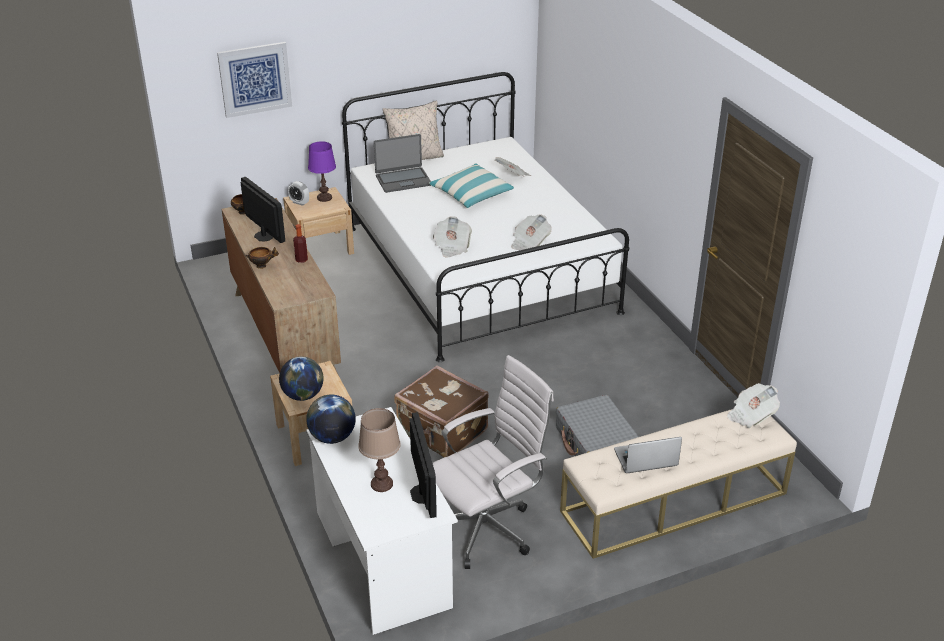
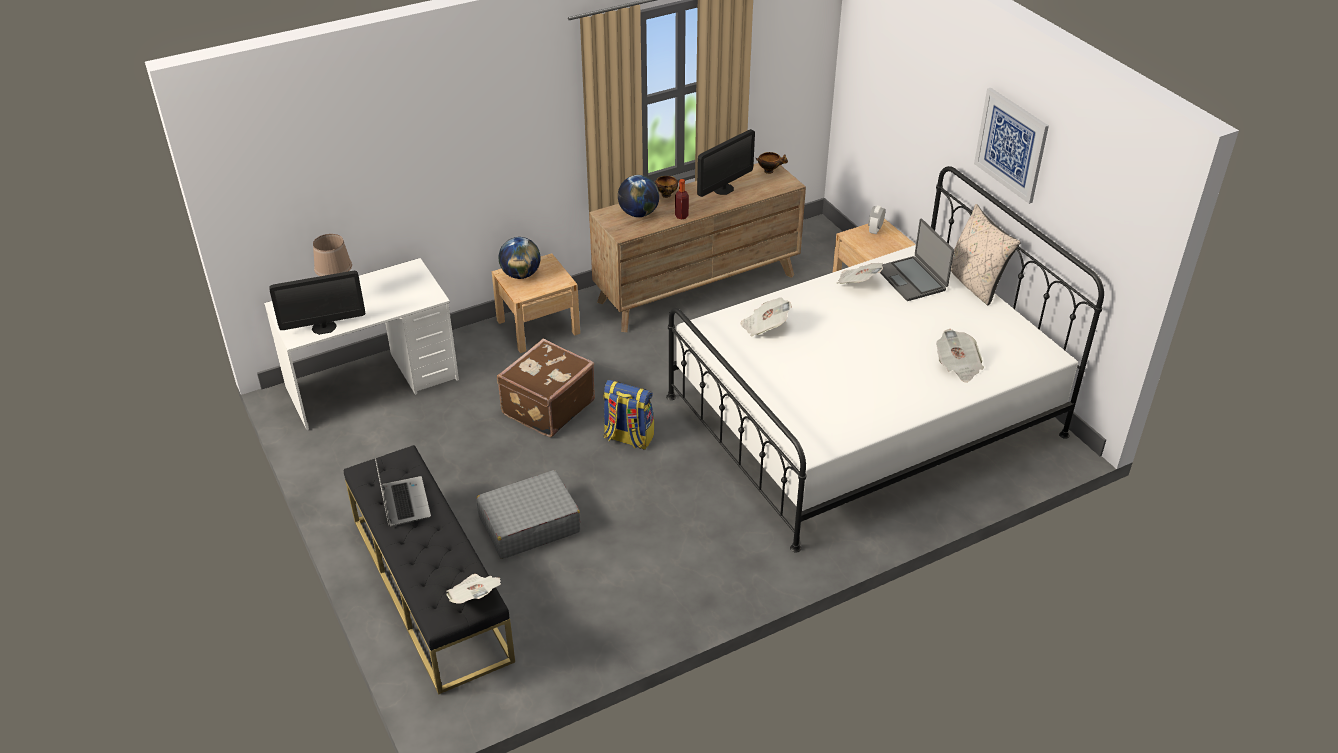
camera: 85 degrees right, 5 degrees up
(255, 79) = (894, 77): picture -> picture (1011, 145)
(324, 198) = (892, 245): purple table lamp -> none
(332, 437) = (407, 272): globe -> globe (638, 213)
(471, 194) = (896, 334): pillow -> none
(488, 528) = (403, 447): white office chair -> none
(491, 385) = (628, 438): none -> backpack
(529, 243) = (788, 386): newspaper -> newspaper (858, 283)
(673, 503) = (430, 588): beige bench -> black bench

